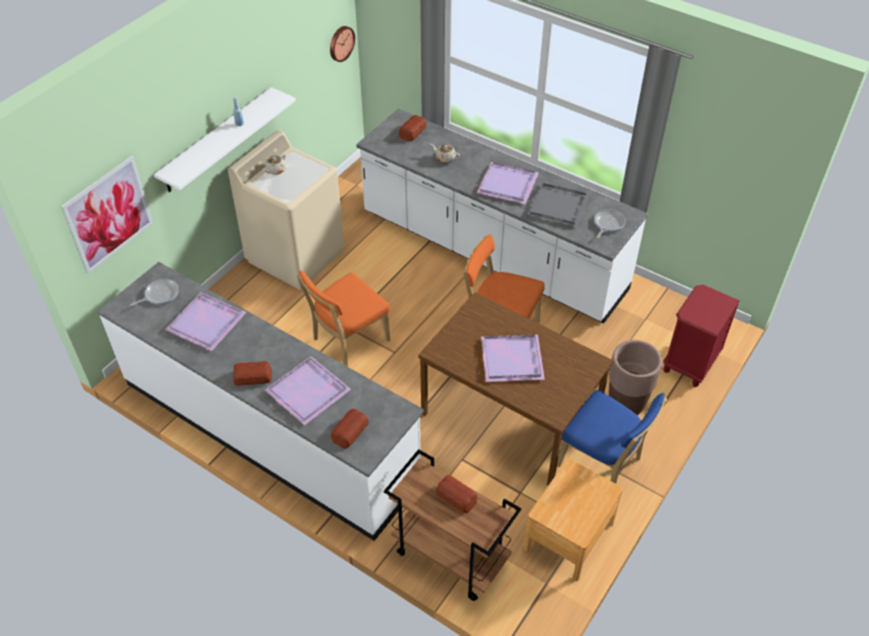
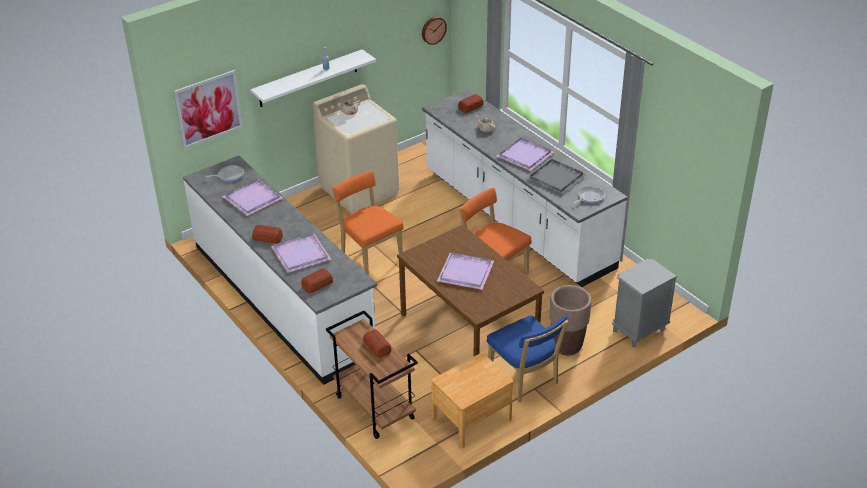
camera: 20 degrees right, 10 degrees down
(348, 341) = (370, 255): orange chair -> orange chair turned 75 degrees clockwise
(690, 363) = (638, 330): red nightstand -> grey nightstand

